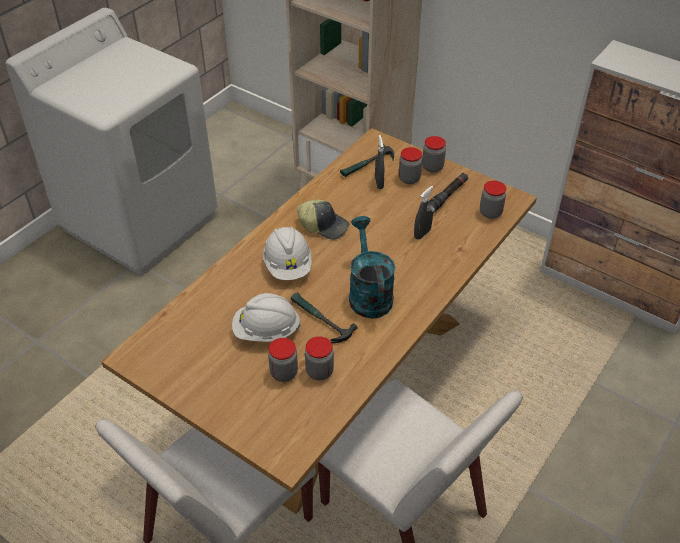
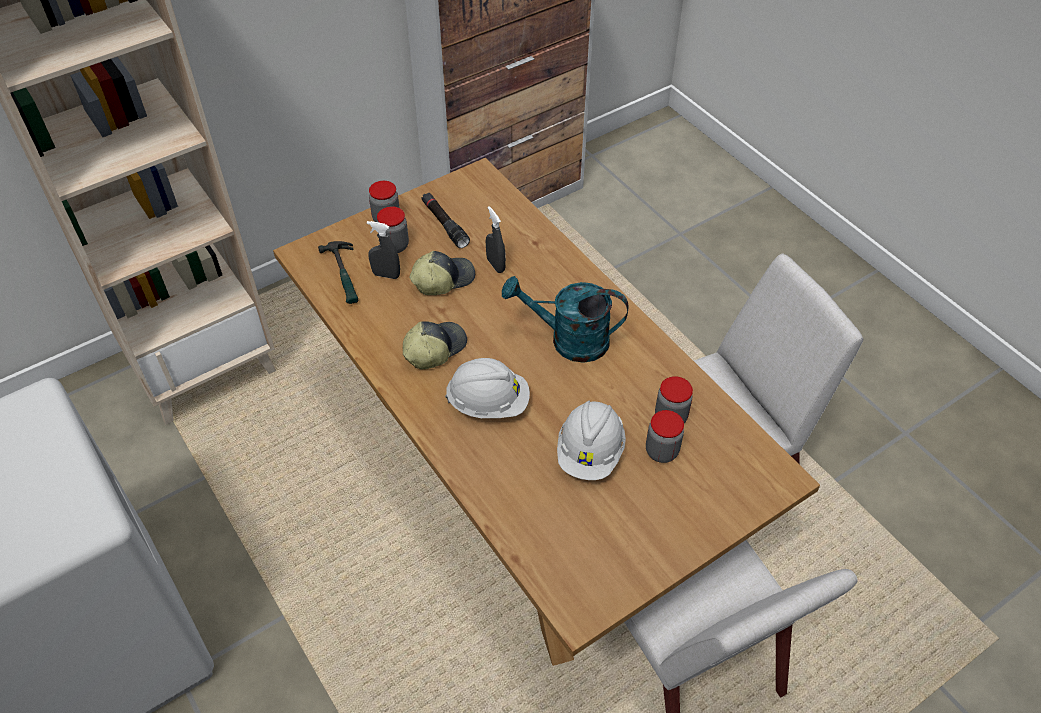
camera: 70 degrees left, 5 degrees up
(319, 320) = (592, 396): hammer -> none
(391, 211) = (442, 279): none -> cap
(490, 213) = (491, 200): jar -> none

